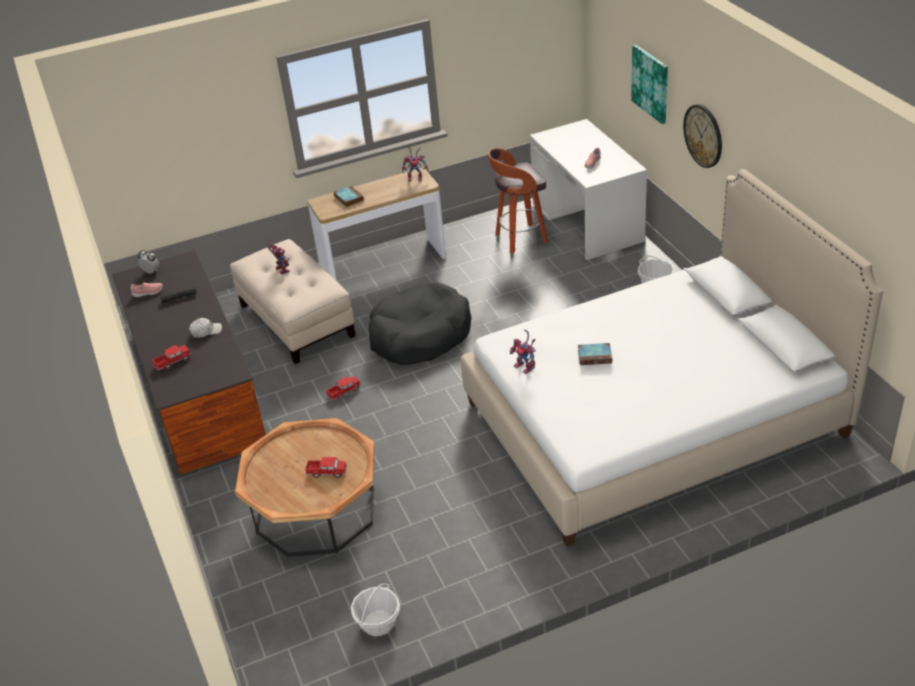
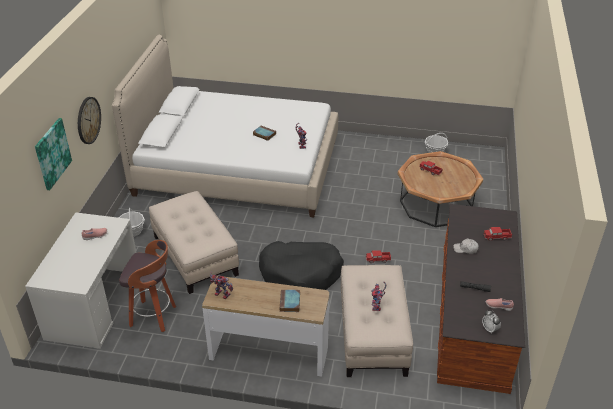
camera: 150 degrees left, 0 degrees up
(554, 297) = (194, 255): none -> beige ottoman

